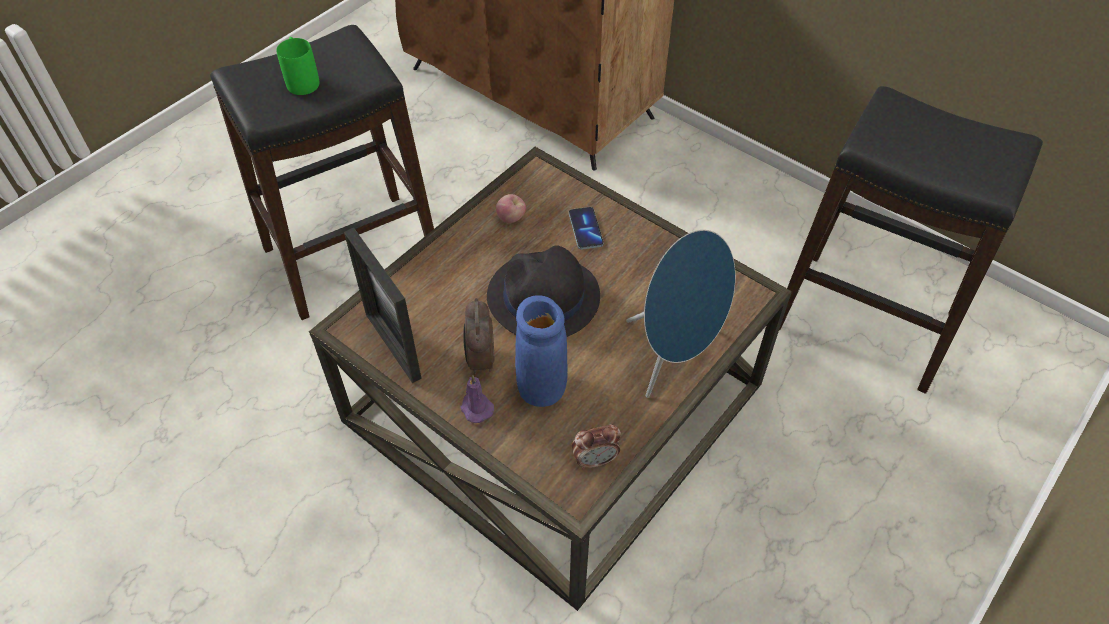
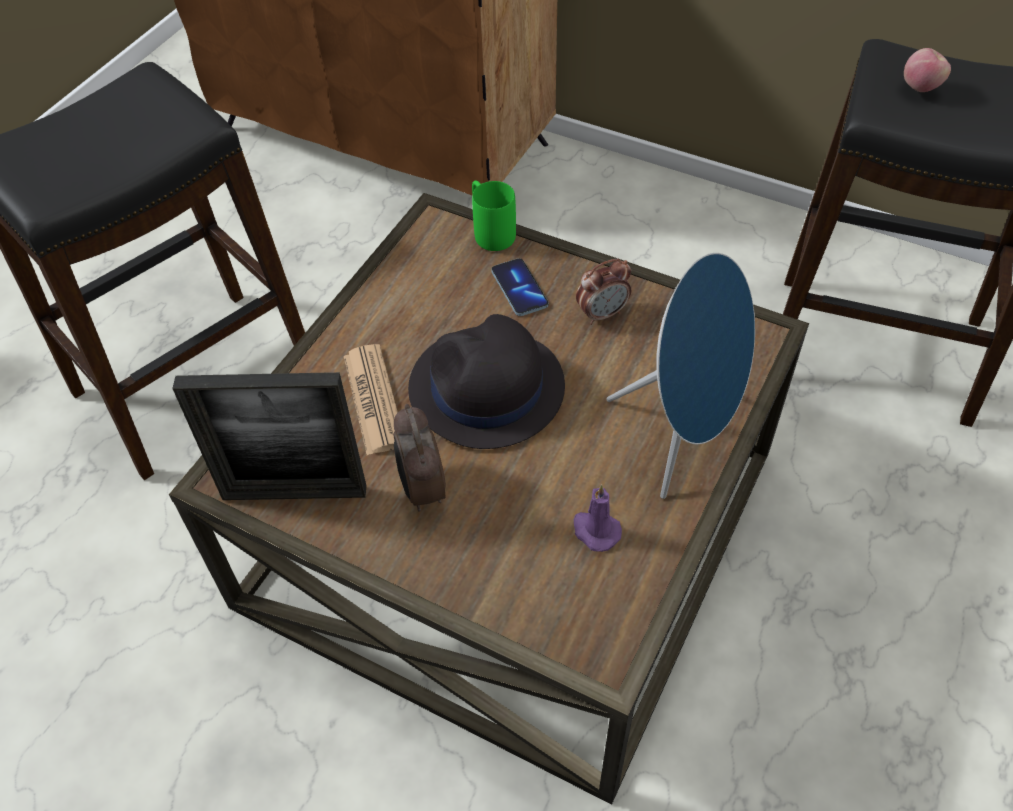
camera: 10 degrees left, 0 degrees up
(302, 80) = (91, 144): green mug -> green mug (490, 231)
(393, 346) = (294, 492): picture frame -> picture frame turned 45 degrees counterclockwise
(462, 291) = (374, 399): none -> newspaper
(476, 408) = (433, 558): purple candle -> purple candle (595, 530)
(511, 218) = (416, 291): apple -> apple (920, 87)
(542, 387) = (516, 511): blue vase -> none
(595, 460) = (617, 599): alarm clock -> alarm clock (602, 314)

